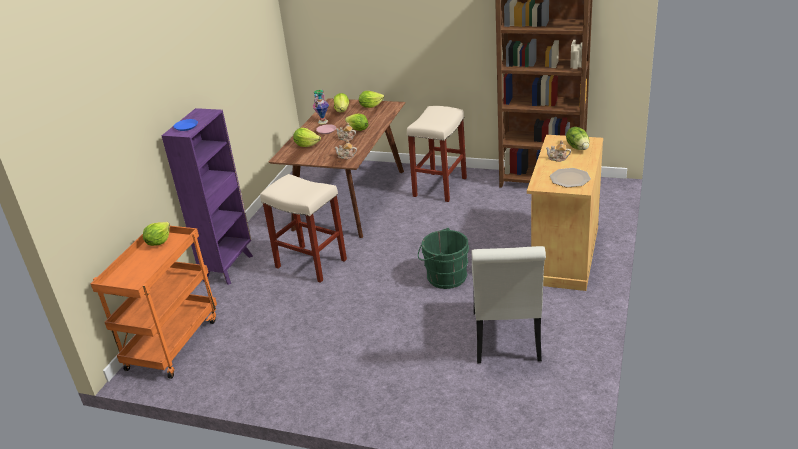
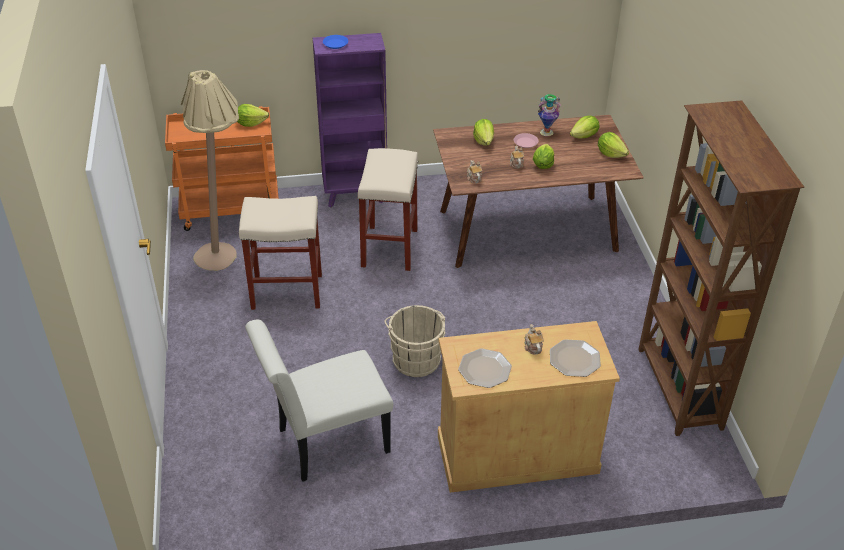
camera: 60 degrees right, 10 degrees up
(230, 357) = (225, 253): none -> beige floor lamp
(440, 187) = (601, 295): beige stool -> beige stool (286, 292)
(444, 277) = (415, 358): green bucket -> beige bucket
(578, 147) = (575, 359): lettuce -> plate

